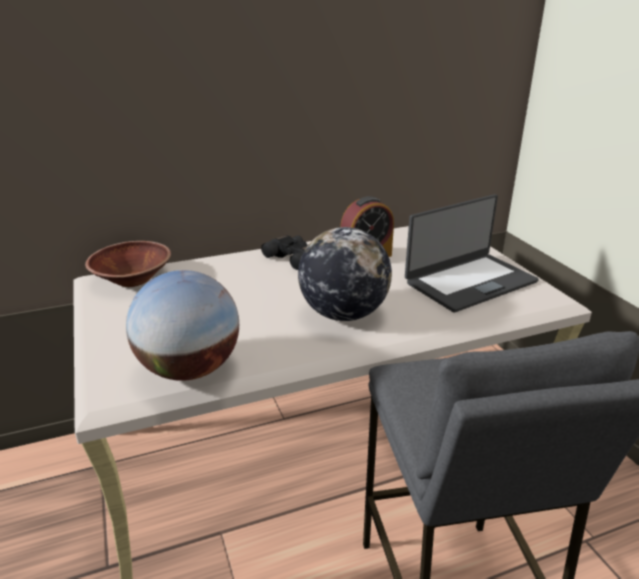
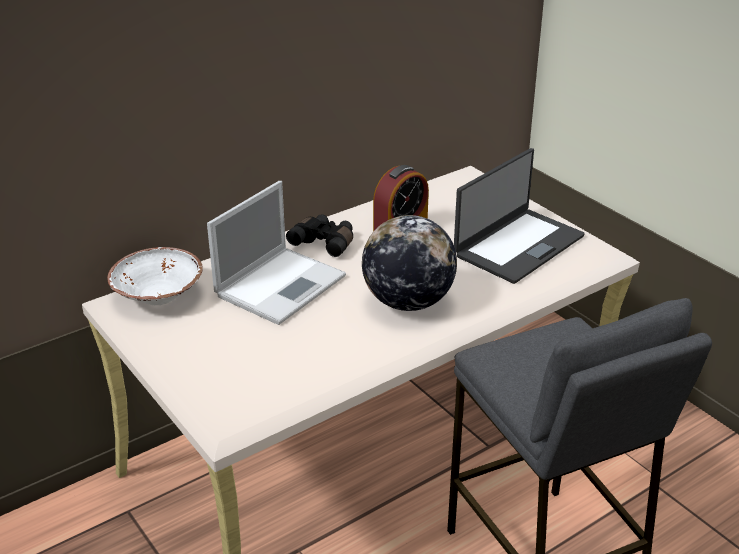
camera: 15 degrees left, 5 degrees up
(133, 280) = (159, 295): brown bowl -> white bowl
(190, 369) = (289, 384): globe -> none
(239, 285) = (282, 284): none -> laptop

